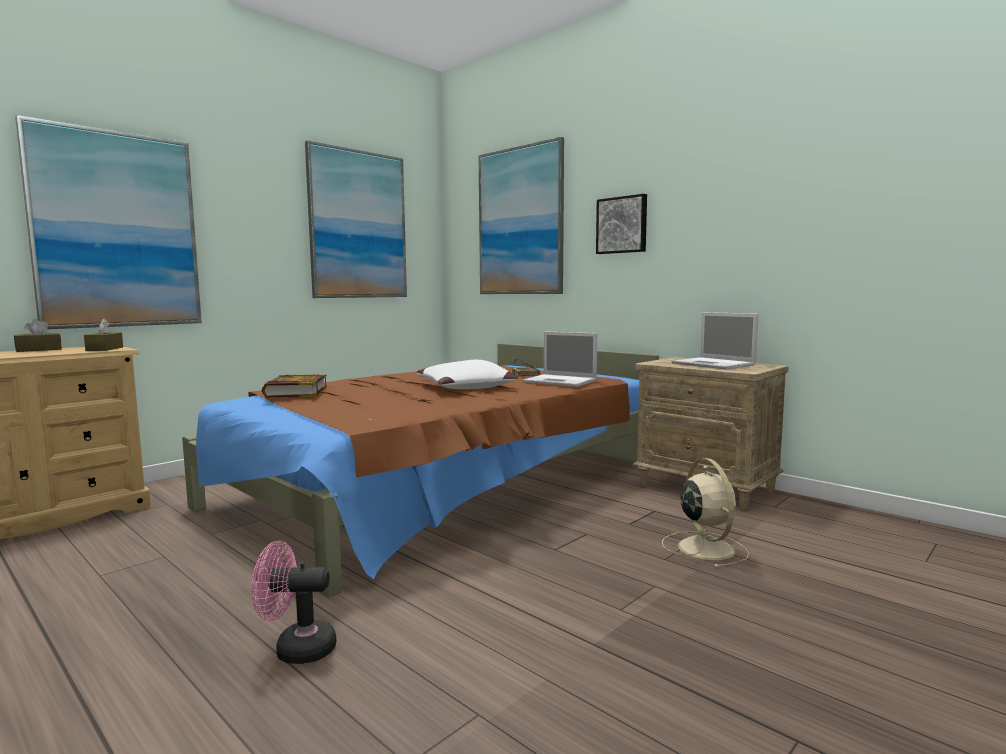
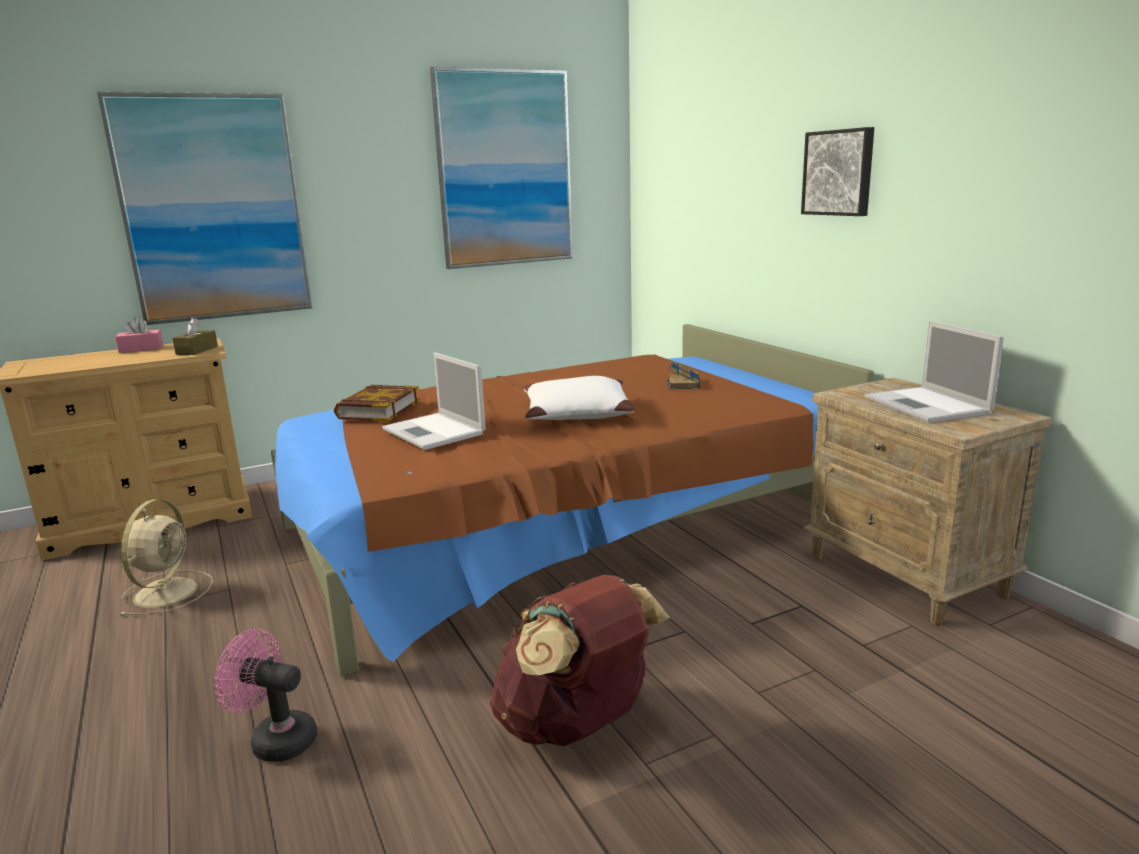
camera: 20 degrees right, 10 degrees up
(38, 350) = (141, 349): brown tissue box -> pink tissue box
(520, 221) = (714, 157): picture -> none
(552, 596) = (576, 725): none -> brown backpack
(561, 381) = (712, 408): laptop -> laptop (435, 432)
(704, 547) = (827, 682): beige fan -> beige fan (167, 591)

